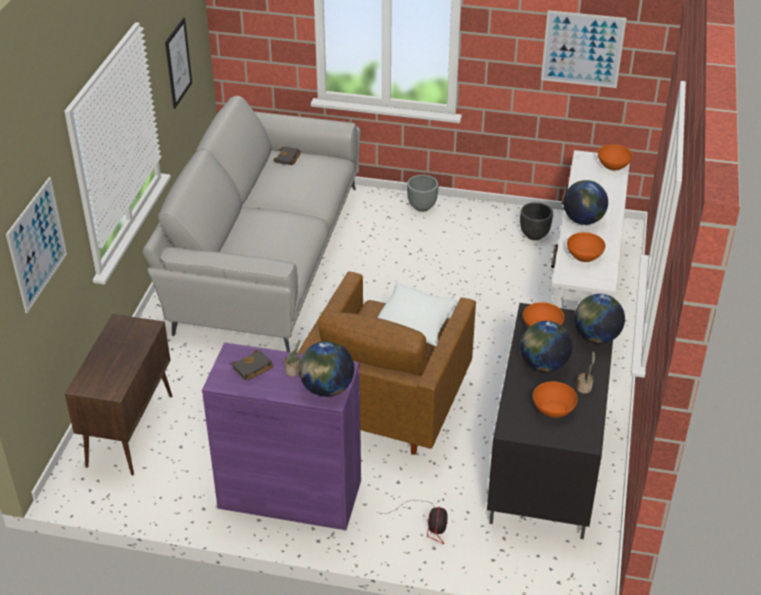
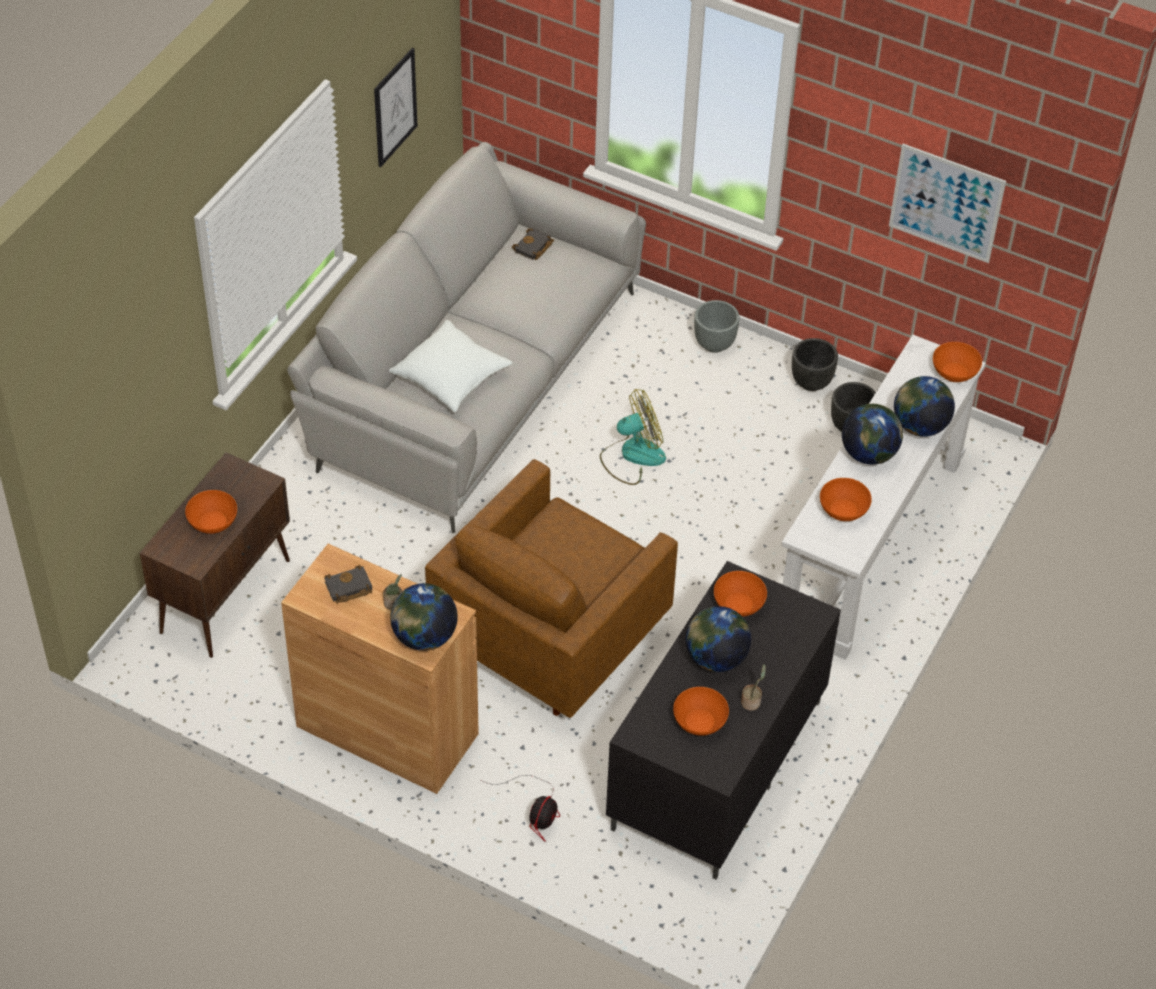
camera: 15 degrees right, 10 degrees up
(37, 244) = (131, 378): picture -> none
(117, 361) = (212, 522): none -> orange bowl
(290, 494) = (387, 730): purple cabinet -> brown cabinet
(396, 280) = (632, 456): none -> fan
(415, 324) = (599, 550): white pillow -> white pillow (451, 377)
(496, 216) = (811, 383): none -> black planter
(596, 337) = (800, 634): globe -> globe (919, 426)

